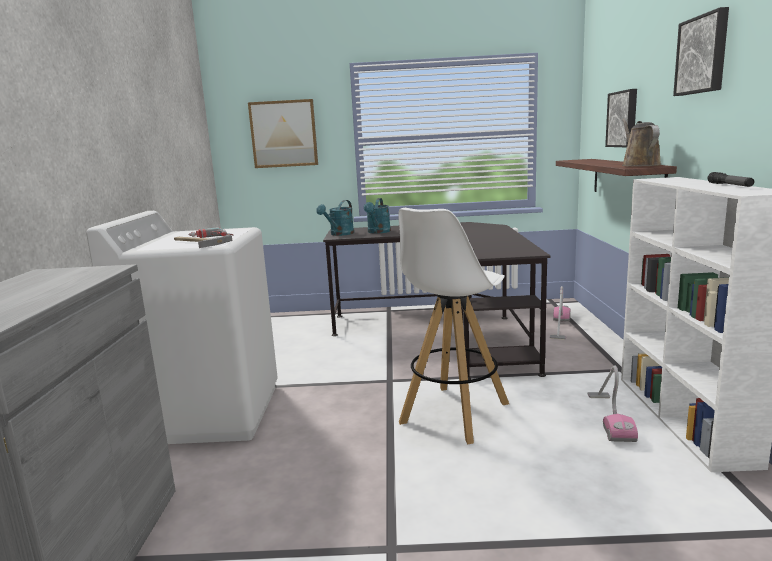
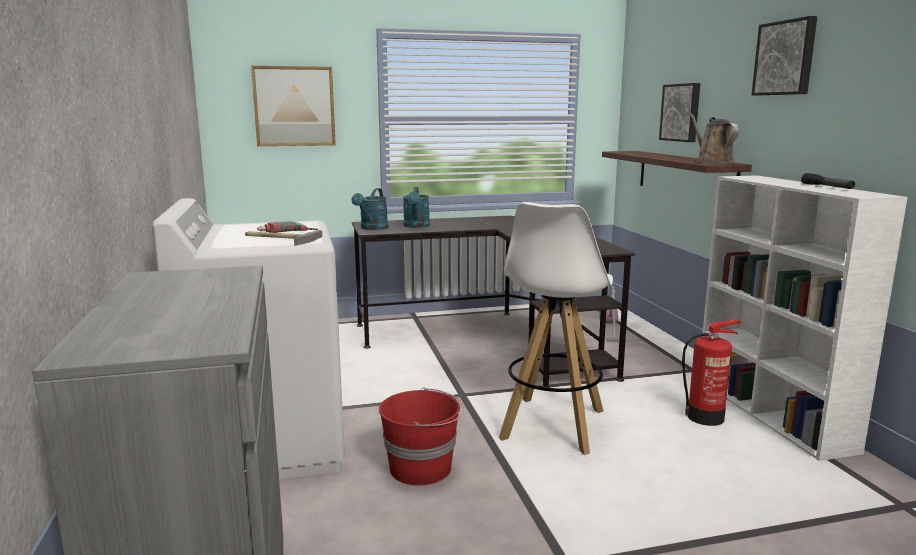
camera: 15 degrees left, 0 degrees up
(317, 443) = (422, 468): none -> red bucket
(609, 417) = (706, 417): vacuum cleaner -> fire extinguisher

